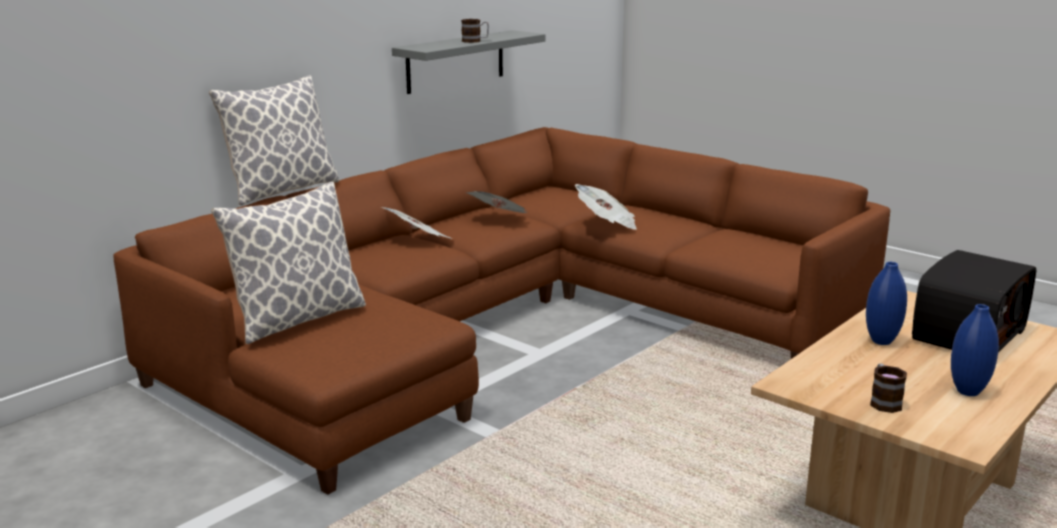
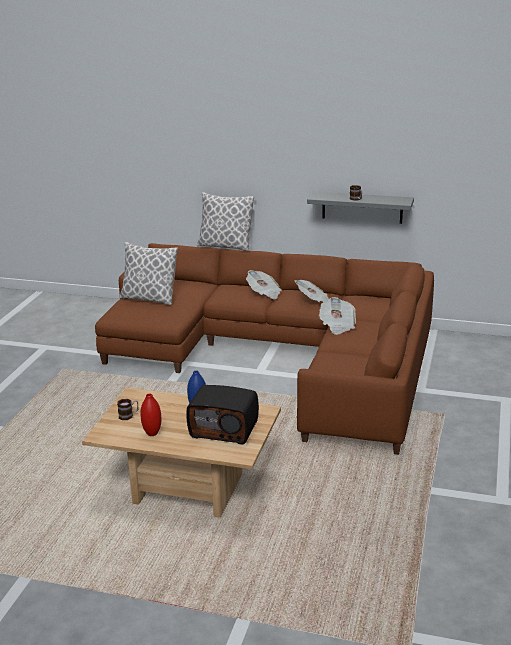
camera: 65 degrees right, 5 degrees up
(968, 391) = (152, 433): blue vase -> red vase

